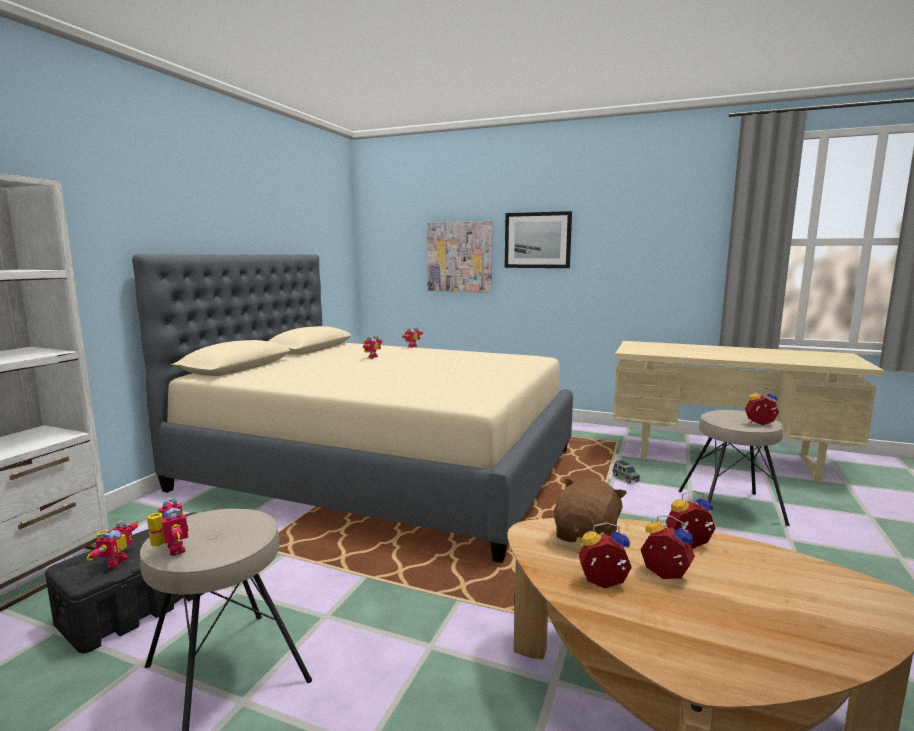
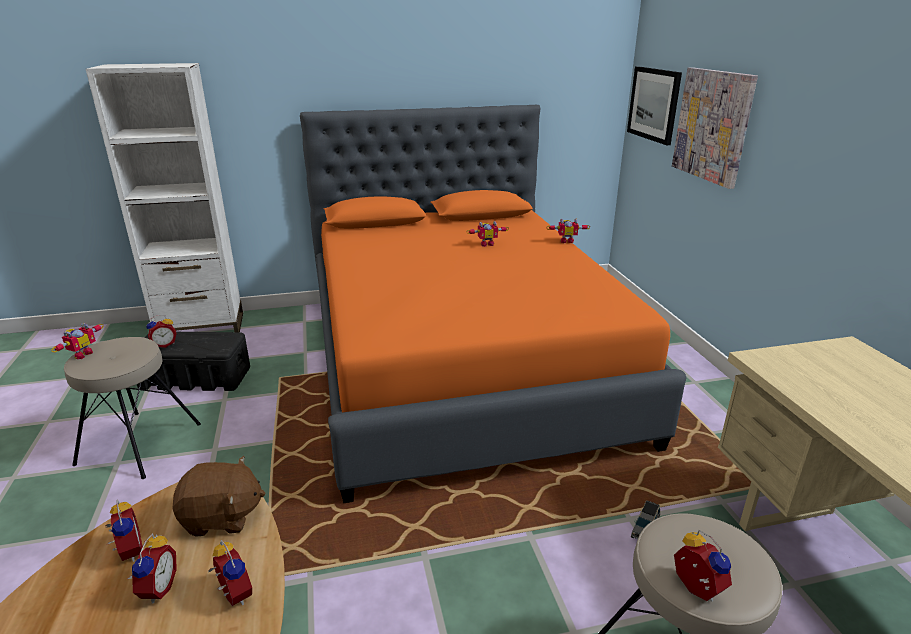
camera: 55 degrees right, 15 degrees up
(113, 562) = (164, 344): toy robot -> alarm clock
(383, 468) = (461, 363): beige bed -> orange bed
(537, 240) = (805, 119): picture -> picture (654, 104)

